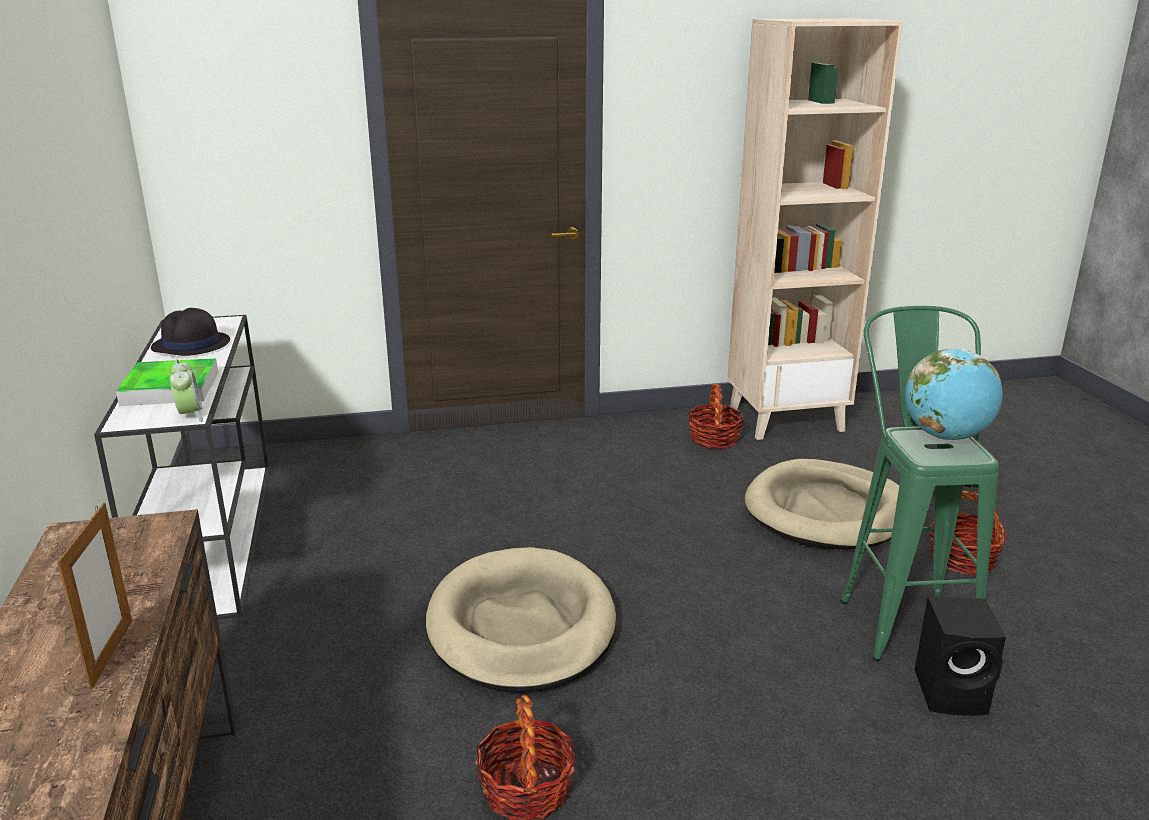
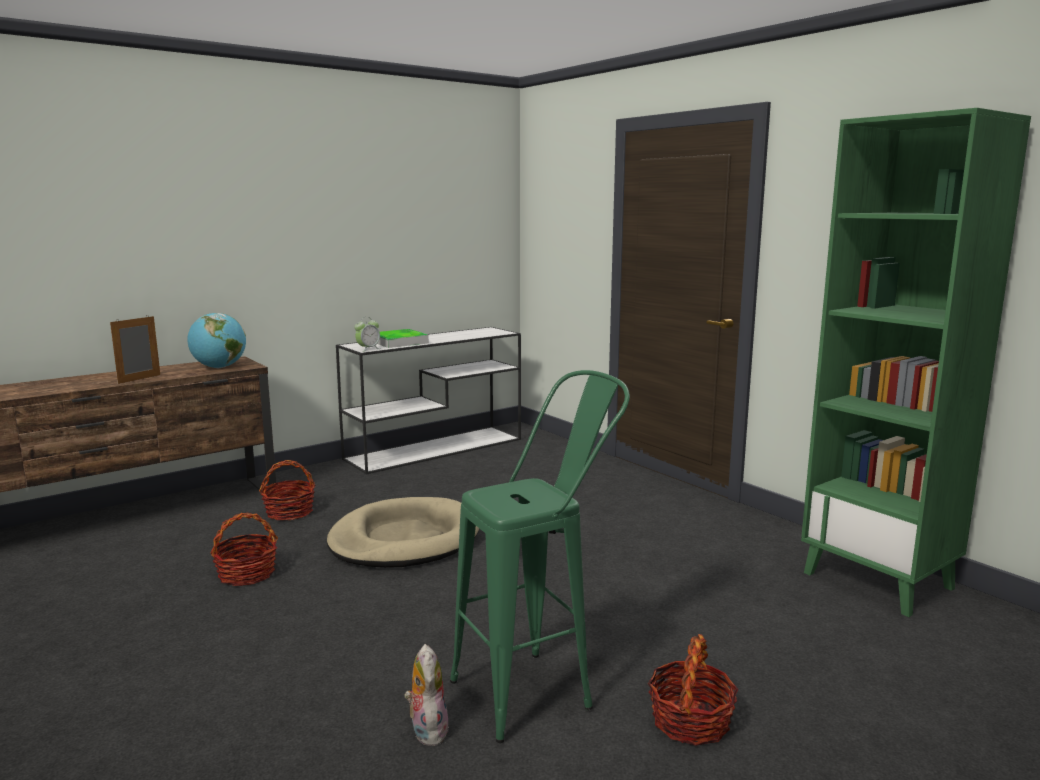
camera: 65 degrees right, 10 degrees down
(112, 653) = (139, 379): picture frame -> picture frame turned 150 degrees clockwise
(191, 345) = (460, 335): black hat -> none
(714, 439) = (770, 553): basket -> basket (289, 512)
(786, 419) = (879, 580): beige bookcase -> green bookcase
(826, 511) = (699, 627): beige dog bed -> none
(946, 436) = (542, 498): globe -> globe (219, 367)
(953, 693) = (427, 730): black speaker -> plush toy

